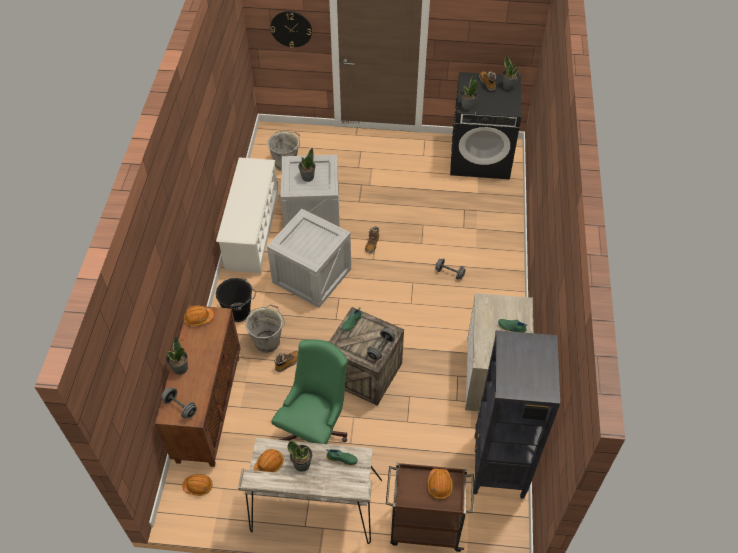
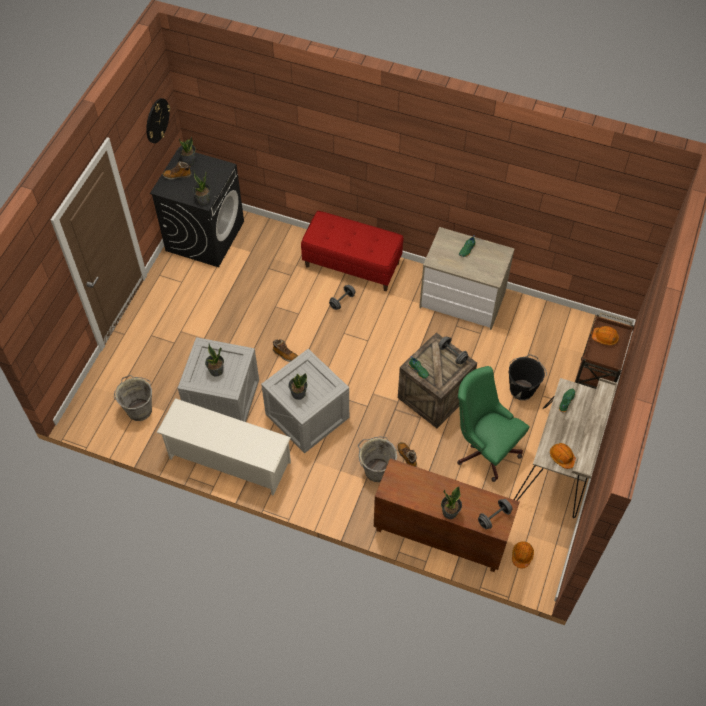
camera: 75 degrees left, 5 degrees up
(198, 318) = (394, 488): orange hard hat -> none
(239, 312) = (333, 490): black bucket -> black bucket (522, 389)
(291, 28) = (48, 307): wall clock -> wall clock (157, 120)
(302, 463) = (565, 432): potted plant -> potted plant (298, 393)
(497, 271) = (352, 264): none -> red bench
(498, 467) = (549, 322): black bookcase -> none

